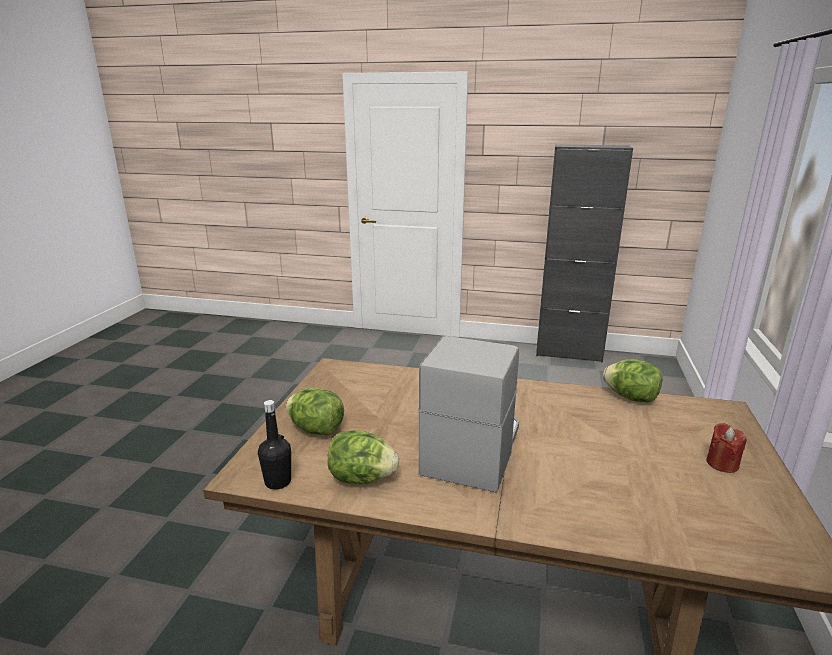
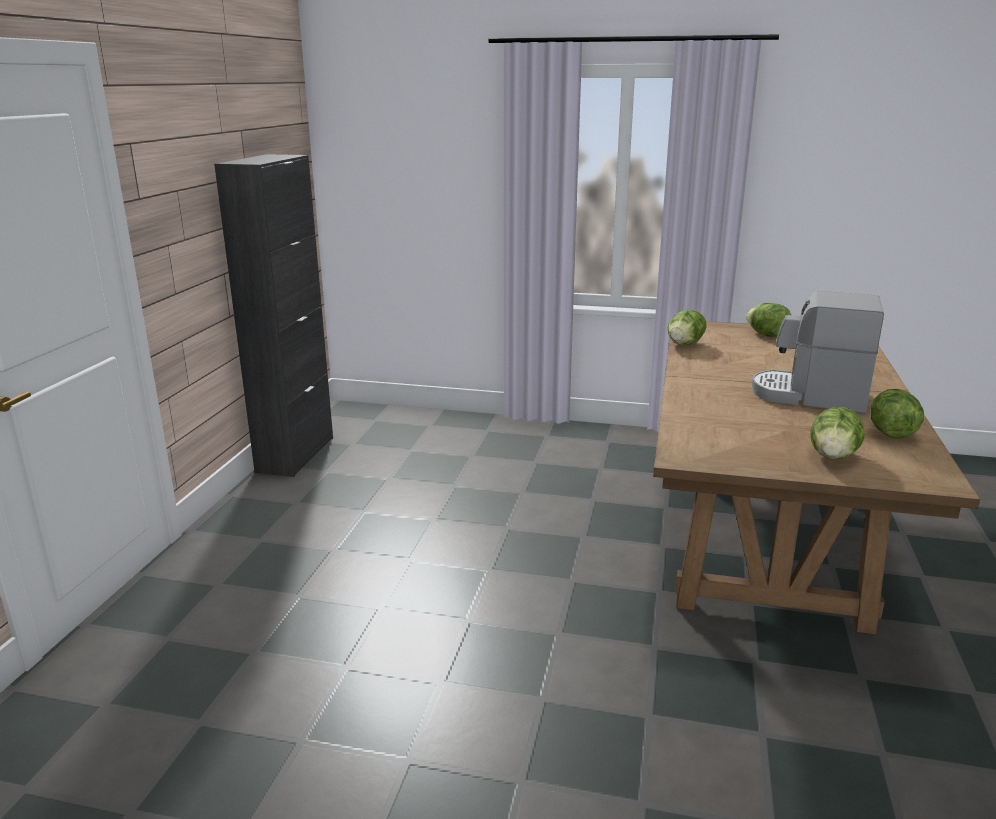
camera: 90 degrees left, 0 degrees up
(278, 482) = (932, 465): black bottle -> none
(722, 464) = (767, 335): red candle -> lettuce

